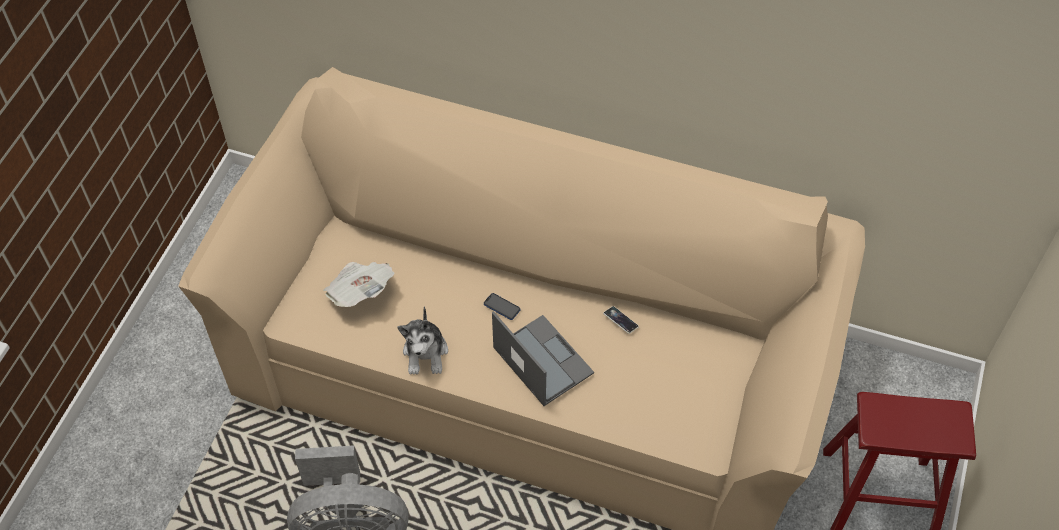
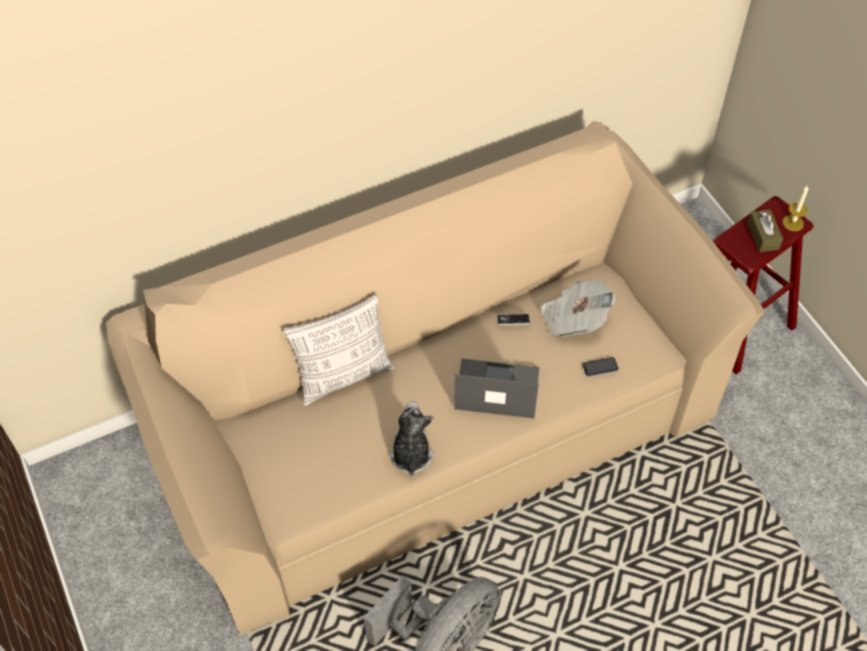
camera: 45 degrees left, 0 degrees up
(360, 292) = (311, 454): newspaper -> newspaper (574, 319)
(426, 352) = (411, 454): plush toy -> plush toy turned 135 degrees counterclockwise
(447, 257) = (344, 376): none -> pillow
(502, 307) = (426, 377): phone -> phone (600, 367)
(911, 426) = (763, 236): none -> brown tissue box
(955, 438) = (793, 223): none -> candle

